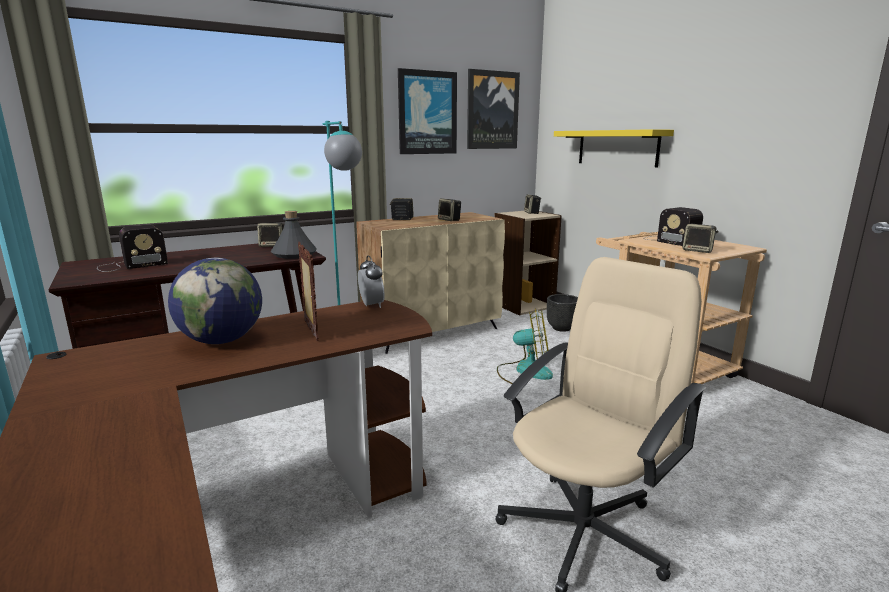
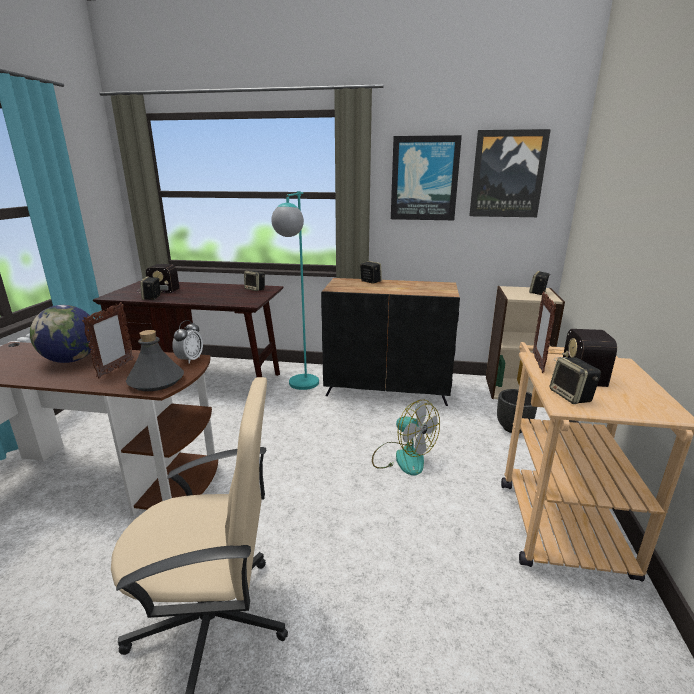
camera: 40 degrees right, 5 degrees up
(294, 255) = (245, 301): grey bottle -> grey bottle (155, 381)
(432, 332) = (388, 389): beige cabinet -> black cabinet
(449, 220) = (405, 289): speaker -> speaker (152, 298)
(617, 147) = (619, 231): yellow shelf -> none
(642, 242) = (538, 362): none -> picture frame

